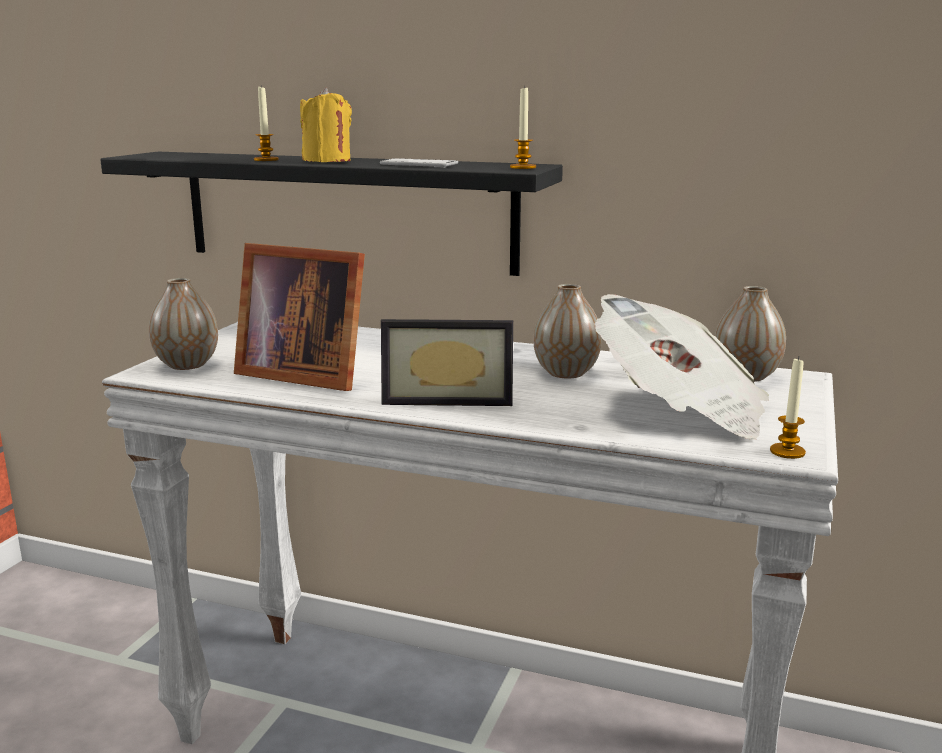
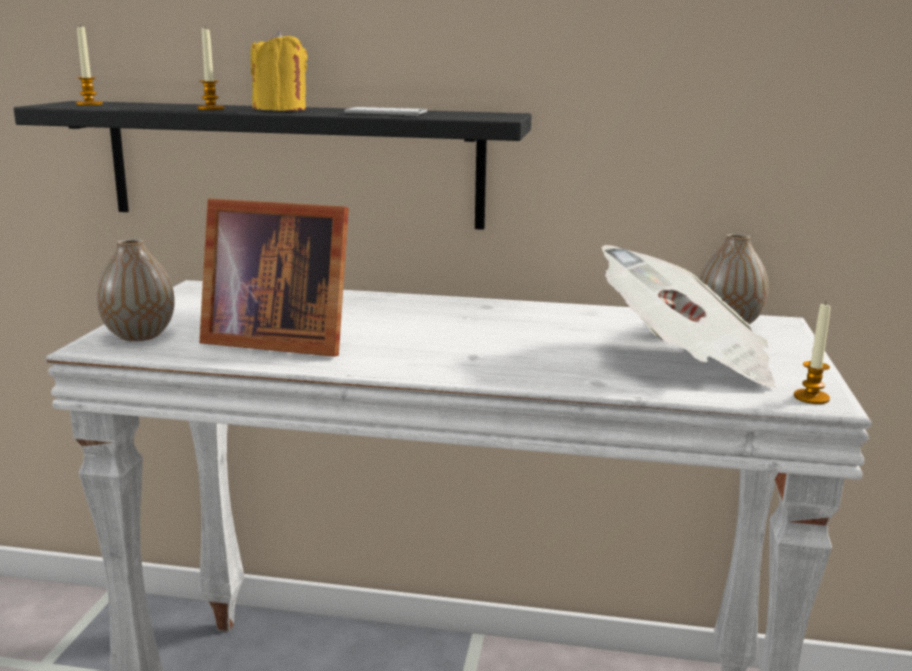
camera: 10 degrees left, 0 degrees up
(448, 398) = (445, 359): picture frame -> none
(523, 167) = (498, 116): candle -> candle (89, 104)
(566, 373) = (552, 328): vase -> none

